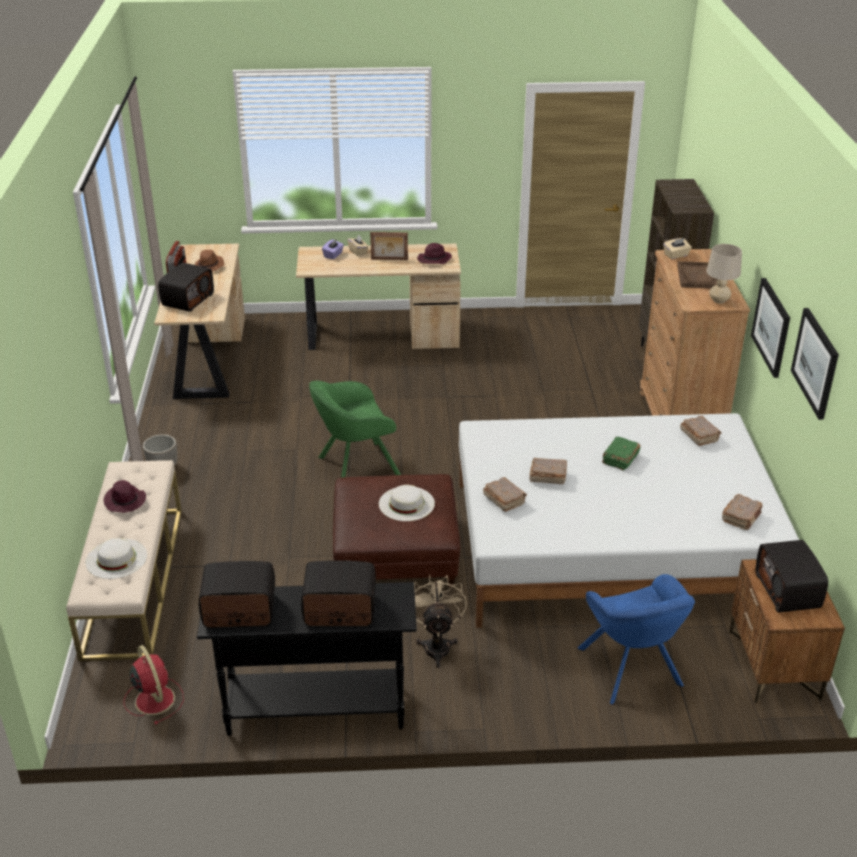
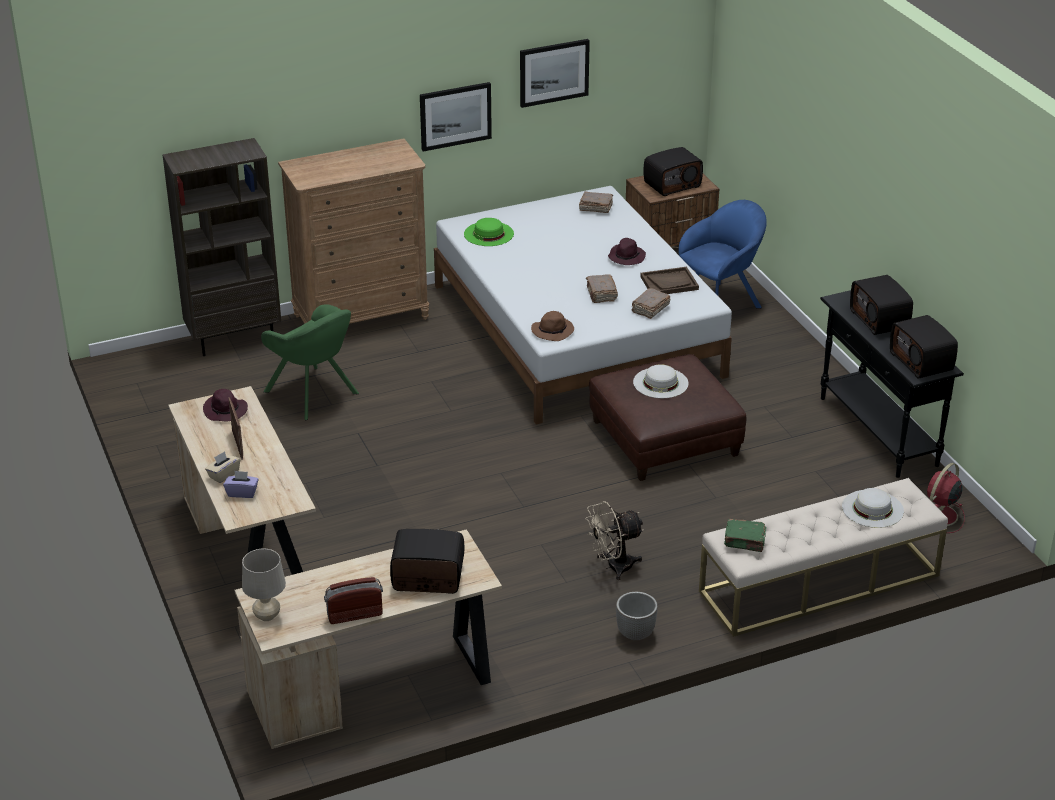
camera: 110 degrees left, 0 degrees up
(125, 501) = (793, 535): purple hat -> purple hat (626, 257)
(209, 266) = (322, 592): brown hat -> brown hat (553, 331)
(354, 467) = (549, 495): green armchair -> green armchair (314, 394)
(437, 645) = (763, 391): beige fan -> beige fan (613, 567)
(620, 459) = (550, 265): green book -> green book (745, 542)
(676, 255) = (306, 178): beige tissue box -> none
(698, 277) = (349, 164): brown tray -> brown tray (669, 283)
(699, 436) = (488, 234): brown book -> green hat
(718, 301) = (395, 152): beige table lamp -> beige table lamp (267, 616)

